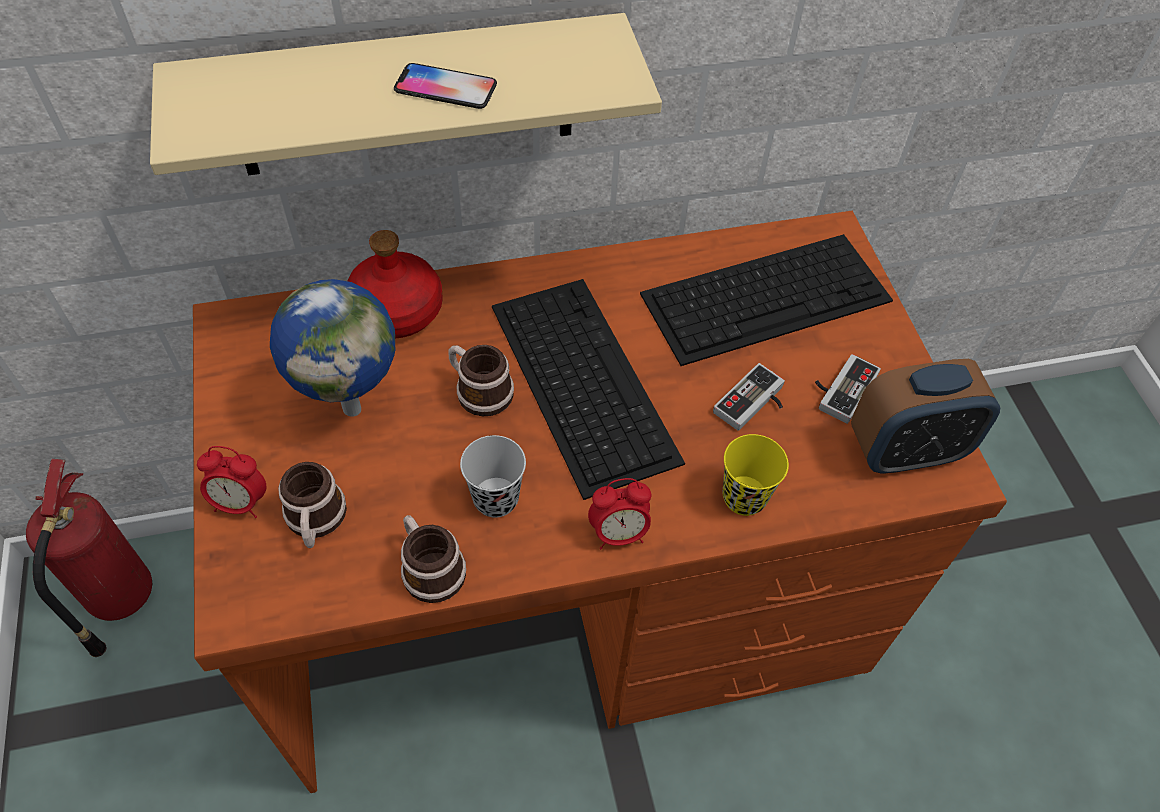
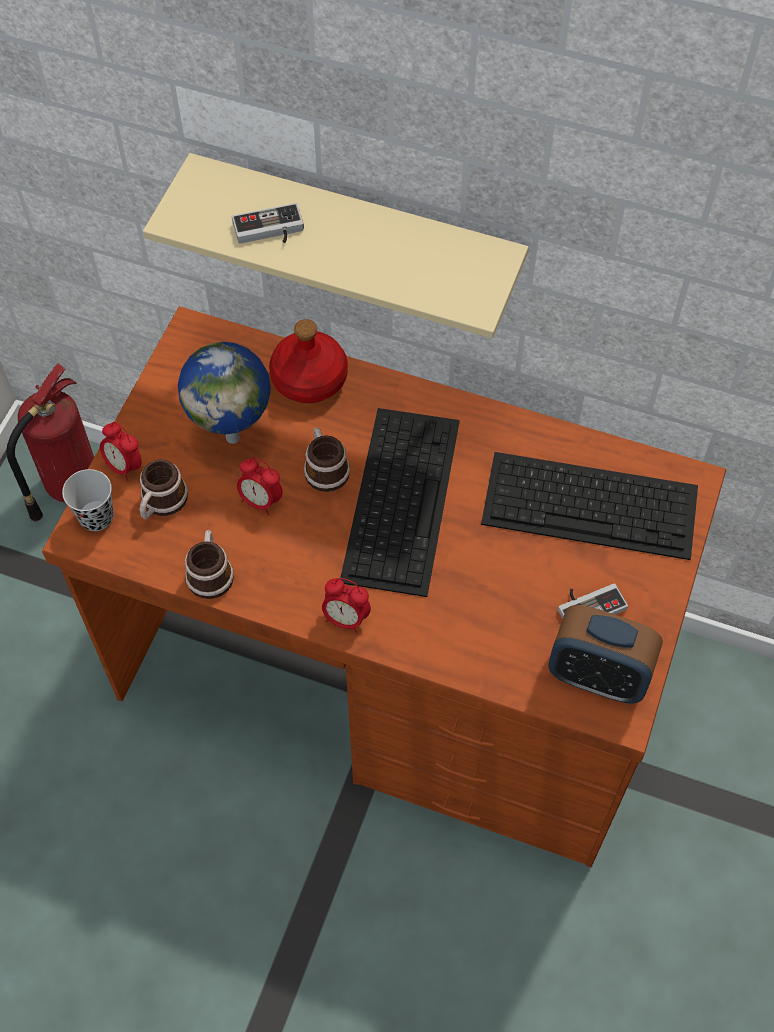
camera: 35 degrees right, 5 degrees up
(432, 459) = (261, 501): none -> alarm clock
(445, 88) = (356, 255): phone -> none
(496, 499) = (283, 550): black cup -> black cup (96, 517)
(744, 497) = (451, 642): yellow cup -> none
(754, 404) = (512, 581): game controller -> game controller (269, 232)

